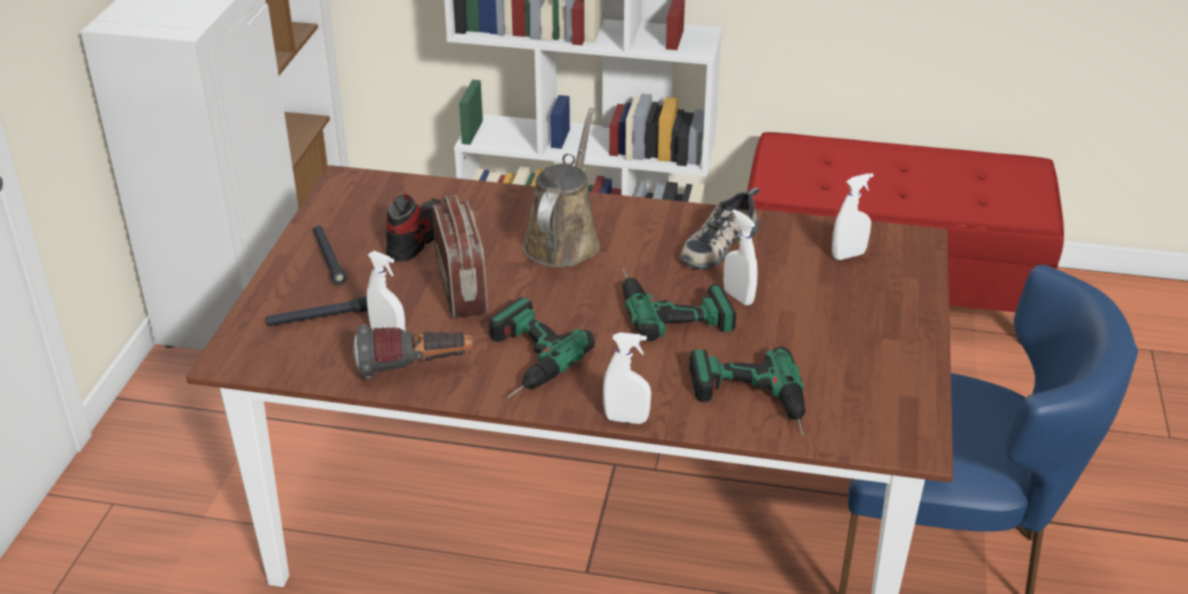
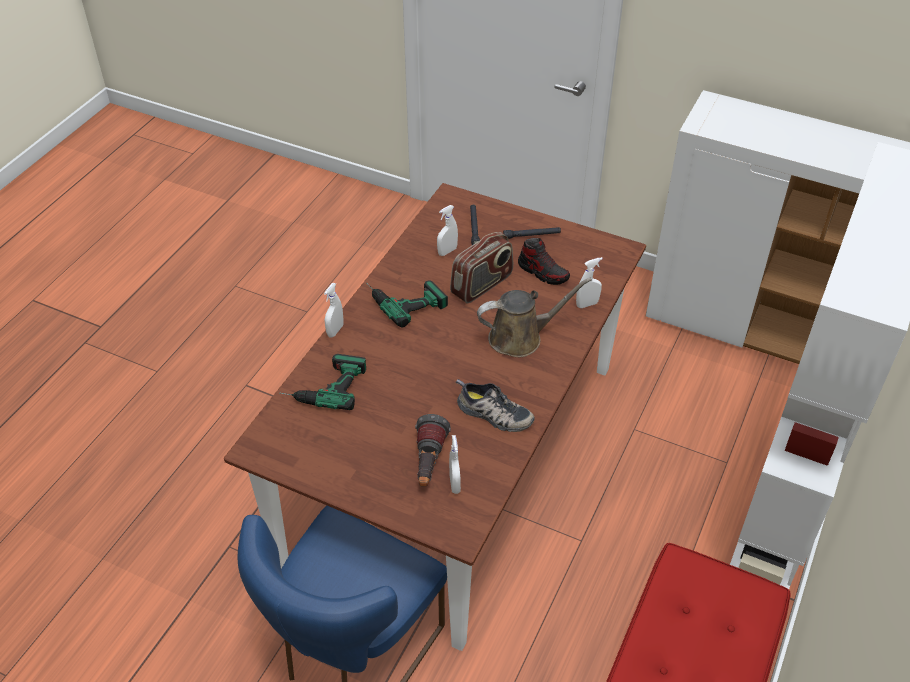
camera: 105 degrees right, 10 degrees up
(415, 368) = (414, 258): flashlight -> flashlight (429, 463)
(462, 289) = (482, 285): radio -> radio turned 45 degrees counterclockwise
(563, 241) = (520, 337): brown watering can -> brown watering can turned 45 degrees counterclockwise
(671, 304) = (432, 373): power drill -> none
(718, 243) = (493, 414): shoe -> shoe turned 150 degrees clockwise
(738, 297) = (427, 408): white spray bottle -> white spray bottle (587, 304)

